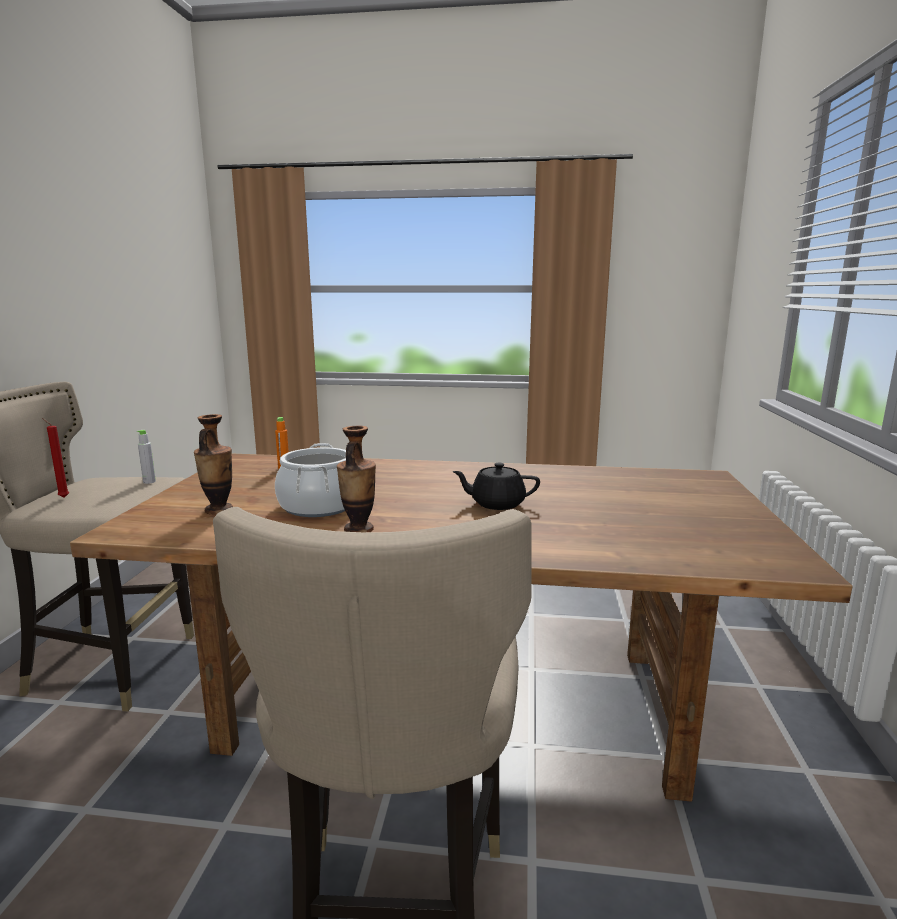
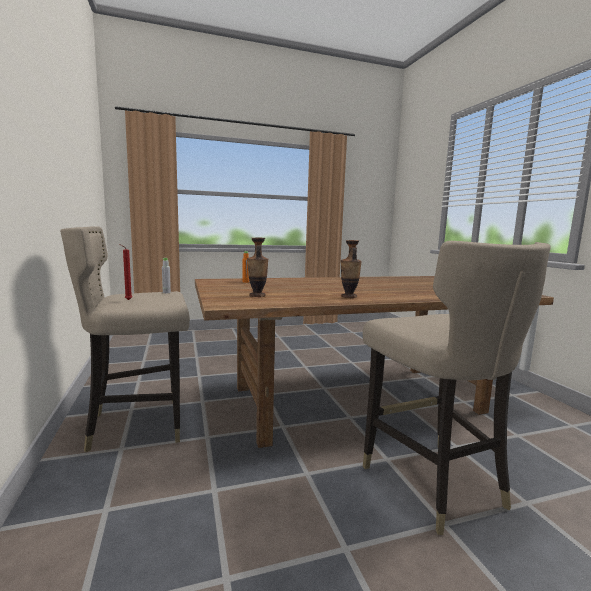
camera: 25 degrees left, 5 degrees down
(319, 506) = (306, 291): cooking pot -> none
(496, 504) = (385, 287): black teapot -> none

